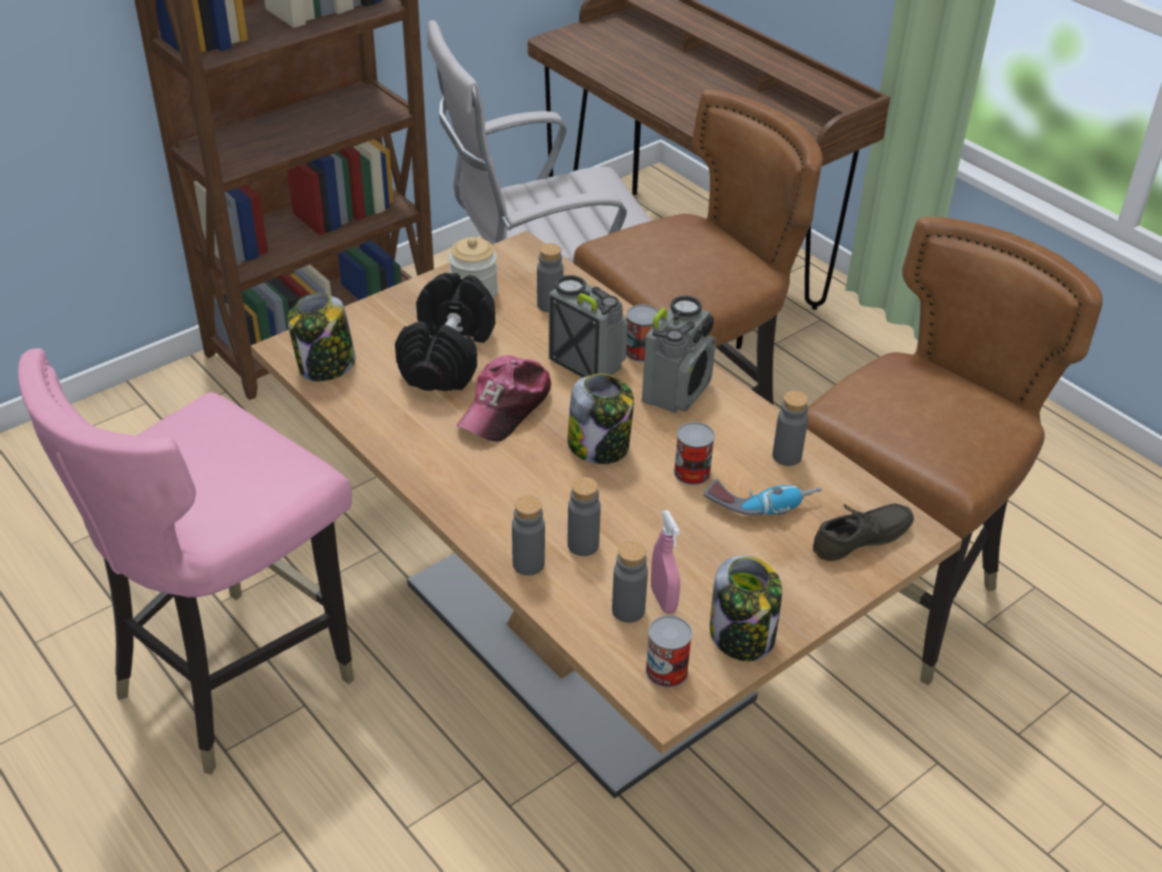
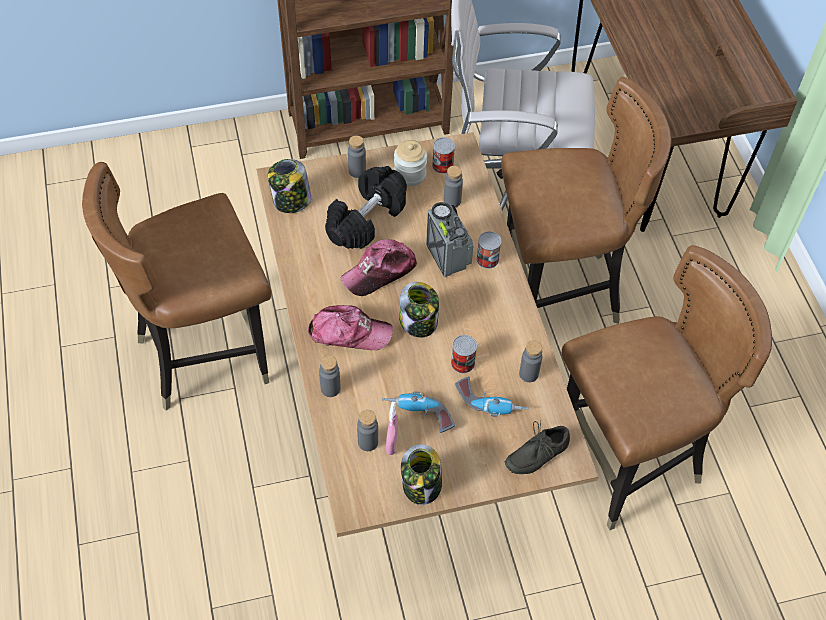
camera: 25 degrees right, 15 degrees up
(234, 678) = (204, 354): pink chair -> brown chair
(511, 489) = (349, 333): none -> cap
(583, 545) = (368, 388): grey bottle -> grey bottle (357, 171)
(666, 671) = (365, 489): can -> can (442, 165)
(676, 553) = (418, 415): none -> power drill
(677, 391) = (491, 299): radio -> none
(863, 541) = (535, 453): grey shoe -> grey shoe turned 150 degrees clockwise

